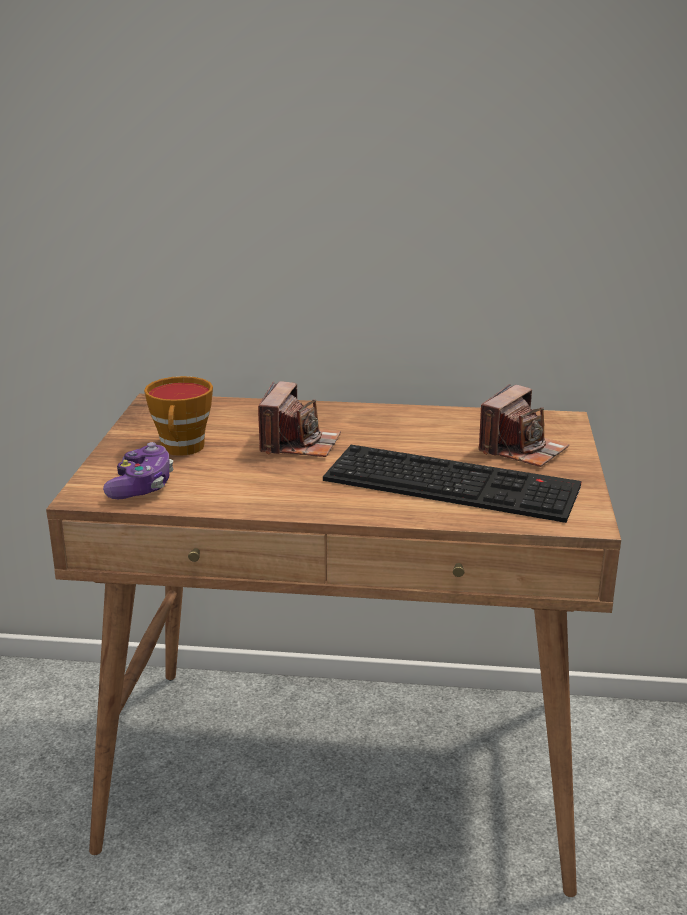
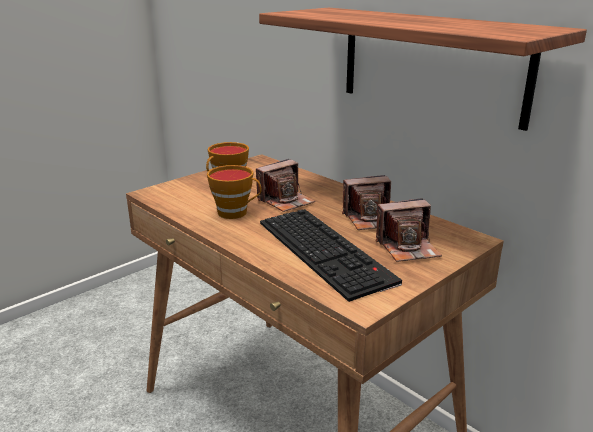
camera: 40 degrees right, 0 degrees up
(141, 486) = (177, 197): game controller -> none
(267, 478) = (236, 213): none -> cup
(432, 433) = (370, 219): none -> camera
(450, 210) = (431, 64): none -> shelf

